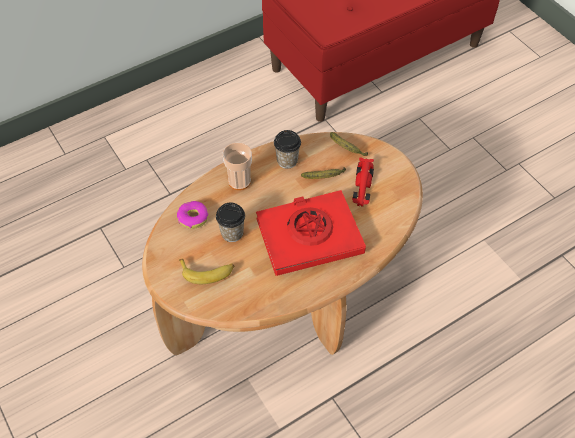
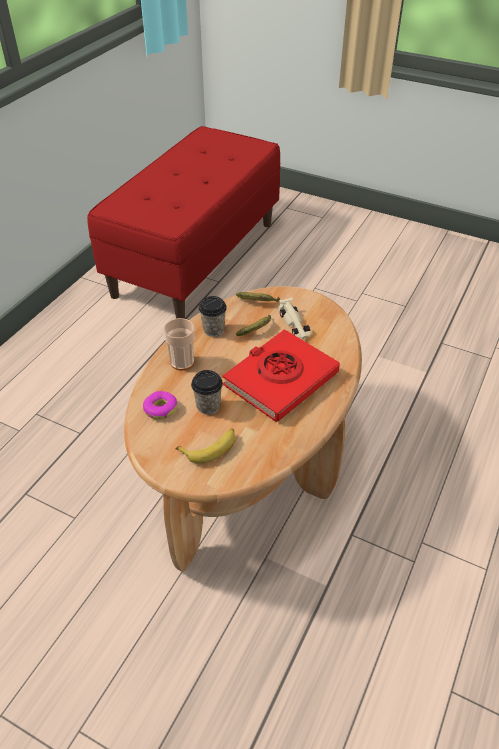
camera: 30 degrees left, 10 degrees down
(362, 186) = (294, 324): red toy car -> beige toy car

